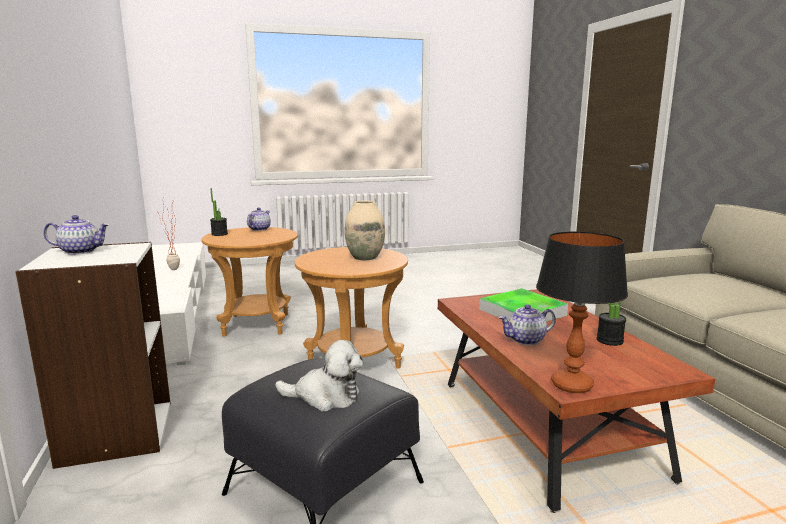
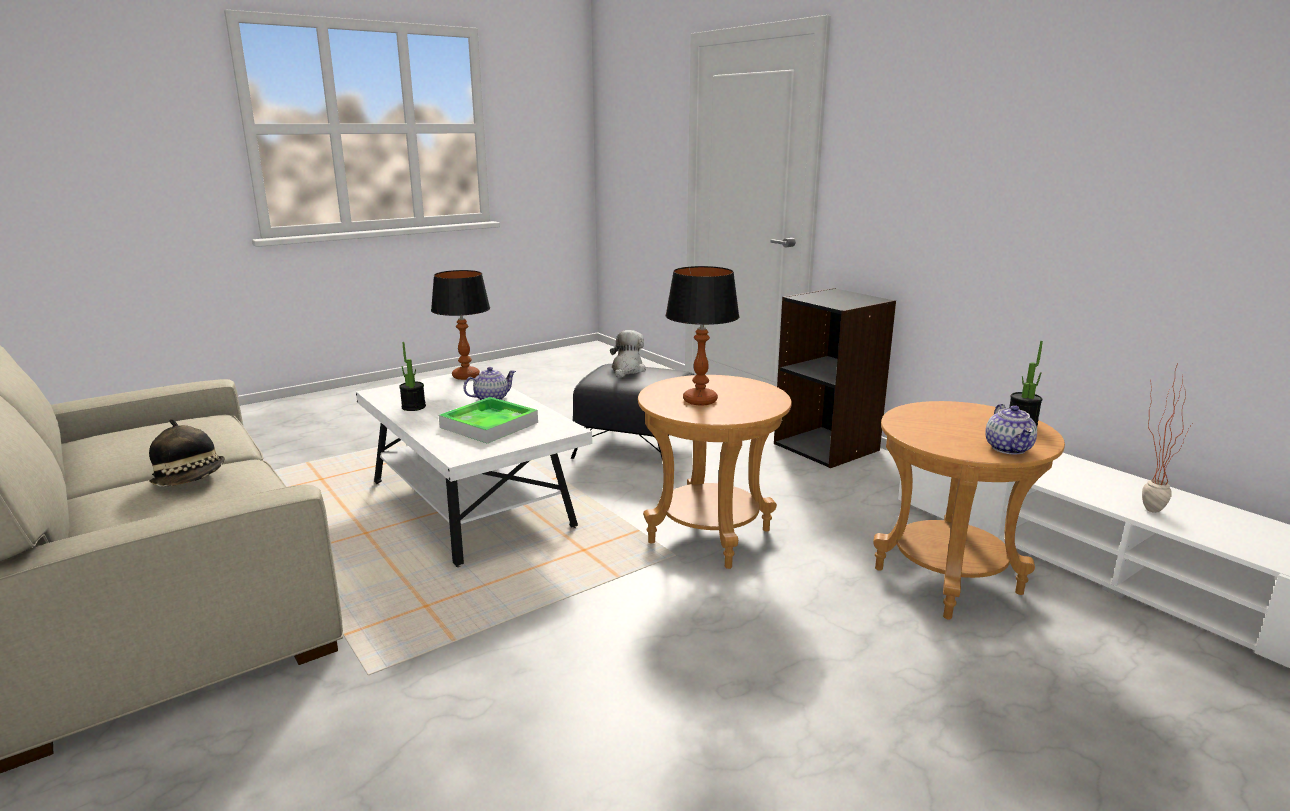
camera: 160 degrees right, 5 degrees up
(81, 251) = (857, 299): teapot -> none
(116, 433) = (827, 447): white bookcase -> black bookcase
(325, 397) = (627, 370): plush toy -> plush toy turned 120 degrees clockwise
(364, 257) = (700, 400): beige vase -> table lamp
(544, 428) = (471, 505): brown coffee table -> white coffee table
(716, 290) = (191, 480): none -> hat

